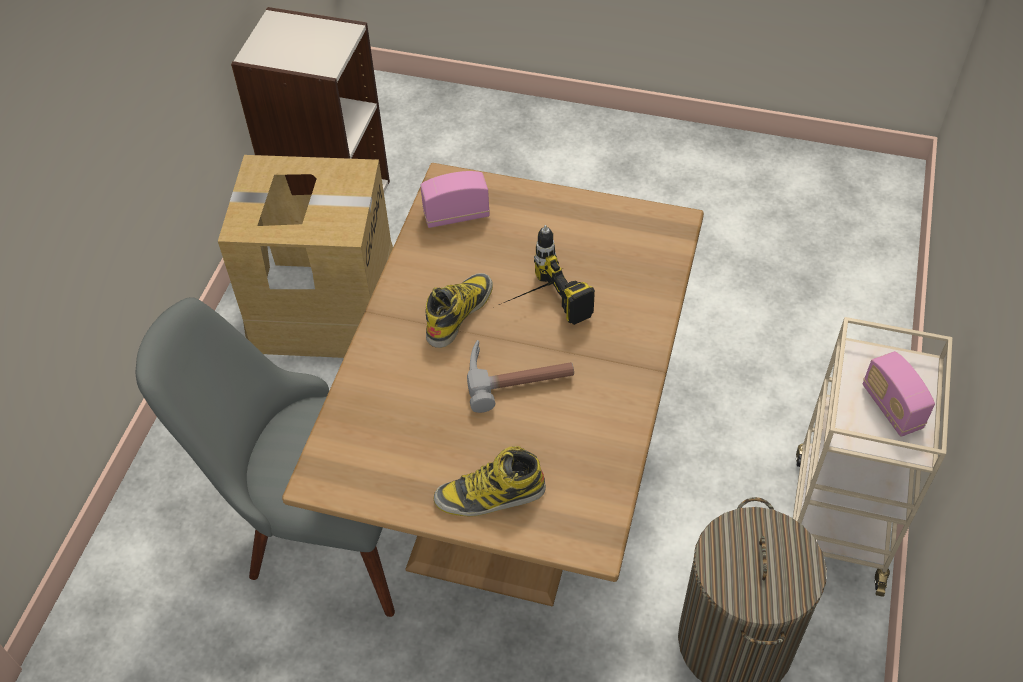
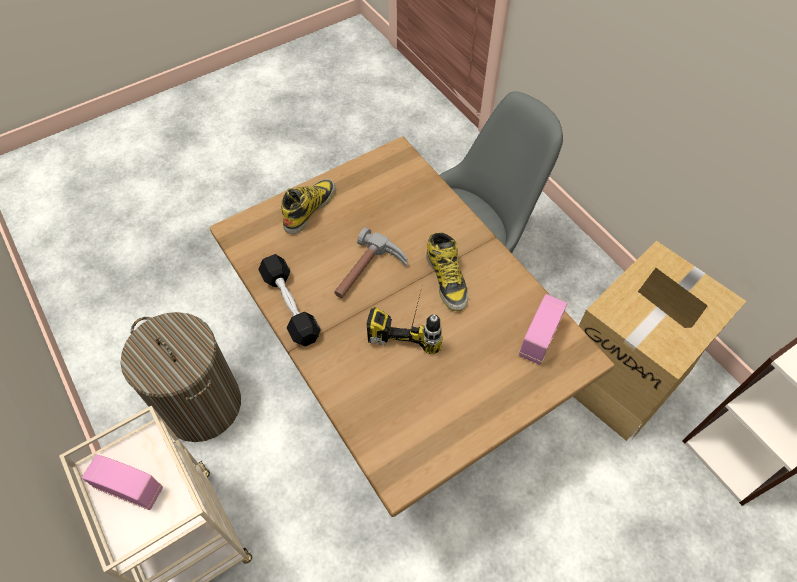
camera: 130 degrees right, 5 degrees up
(622, 408) = (290, 306): none -> black dumbbell

